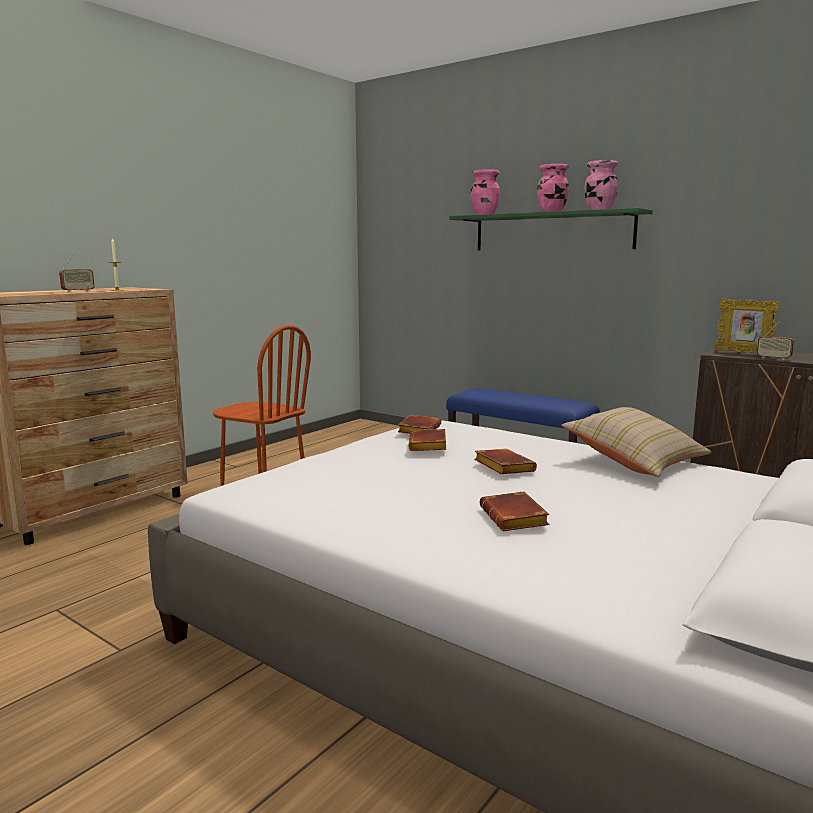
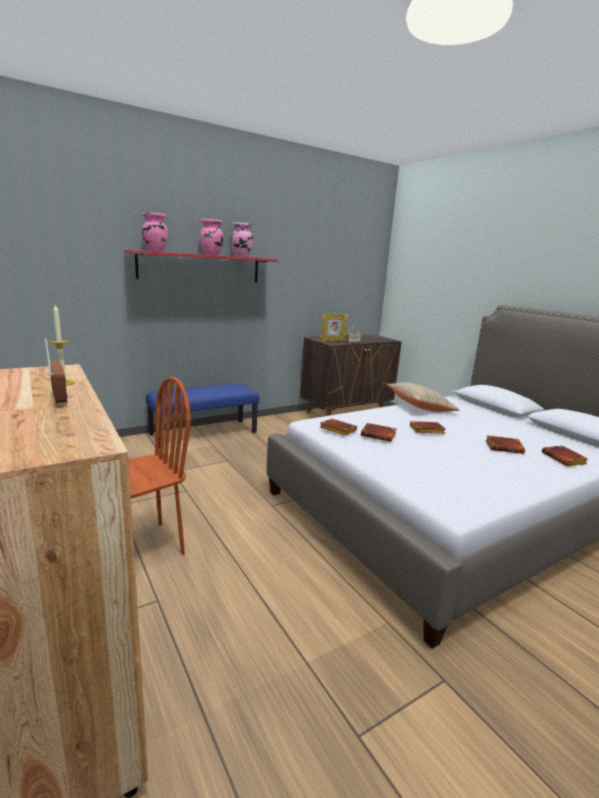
camera: 70 degrees left, 5 degrees up
(534, 570) = (565, 459): none -> brown book
(551, 232) = (200, 267): green shelf -> red shelf

